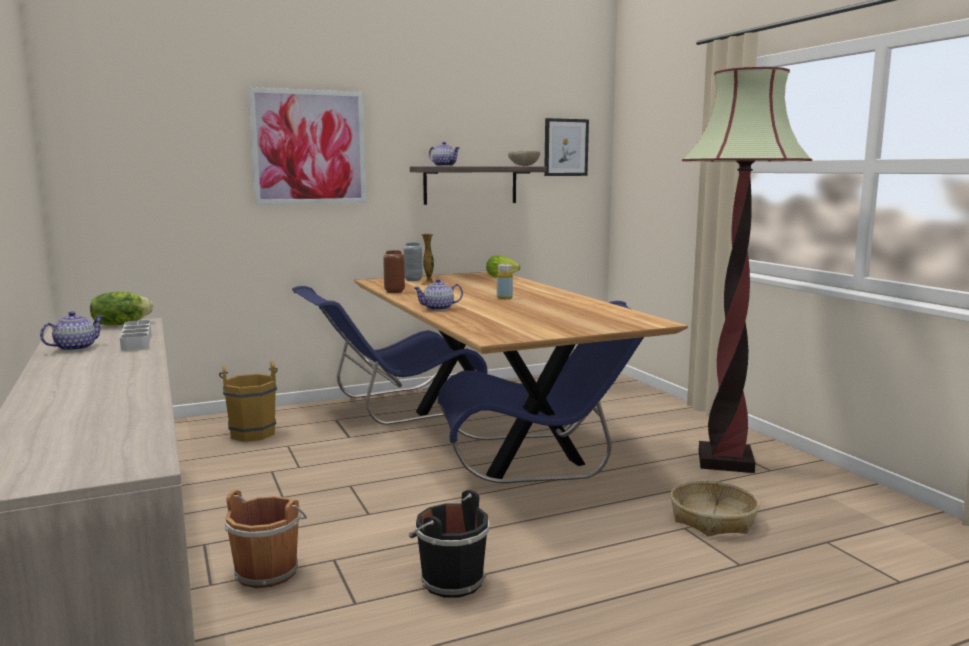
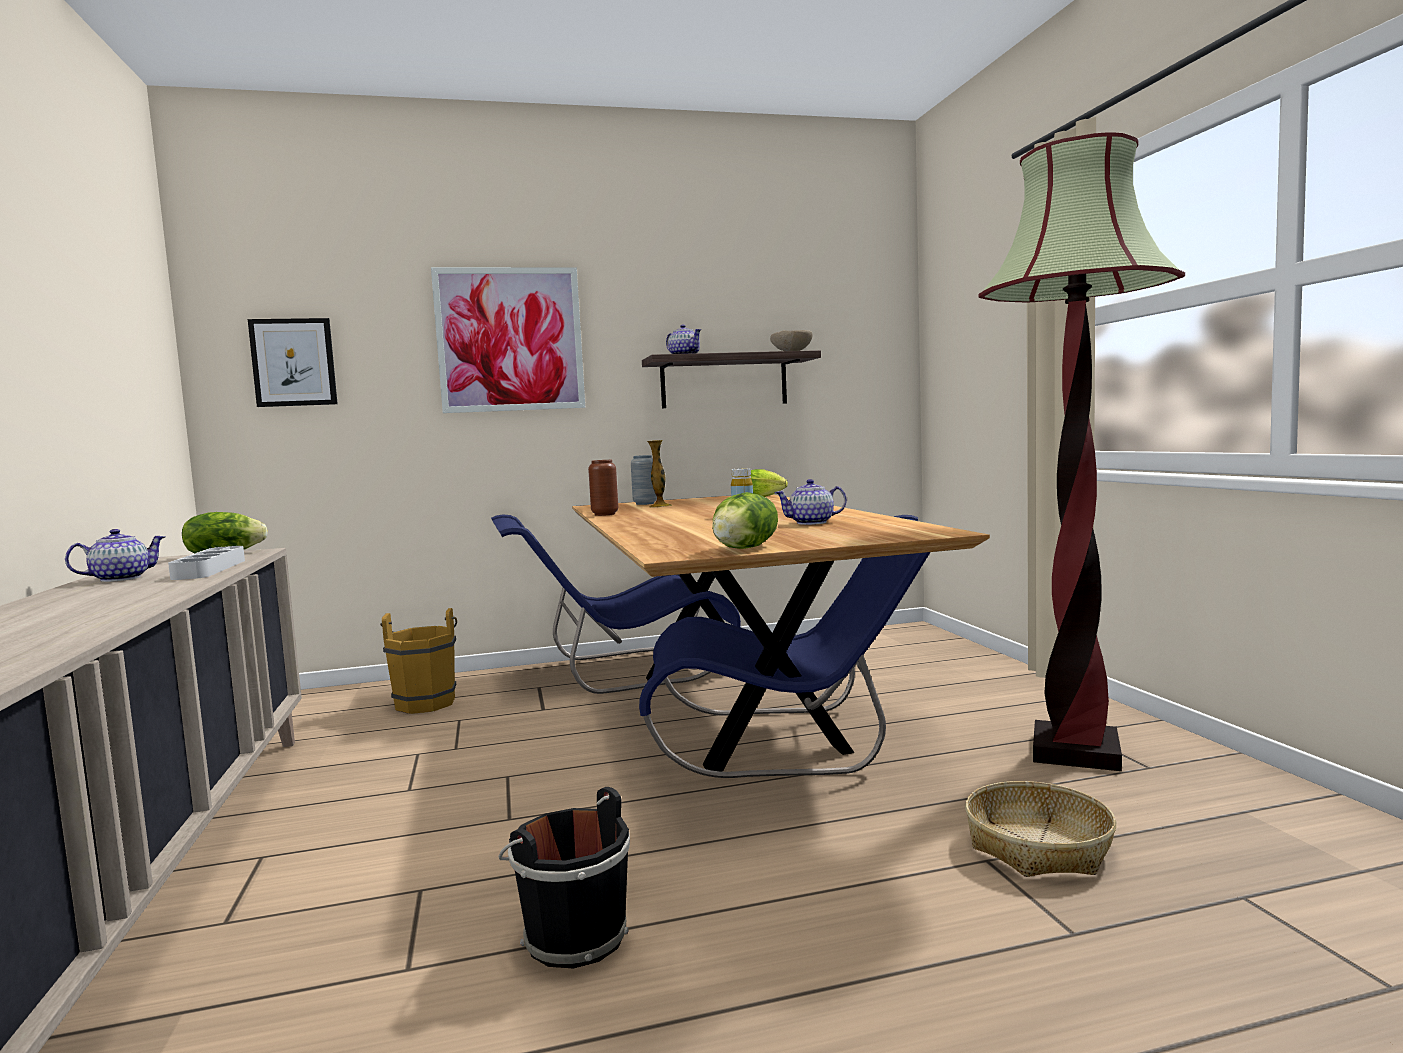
camera: 10 degrees right, 5 degrees down
(268, 570) = (317, 903): brown bucket -> none
(438, 308) = (639, 527): teapot -> teapot (812, 523)
(538, 334) = (745, 548): none -> lettuce
(566, 147) = (853, 329): picture -> picture (293, 362)

